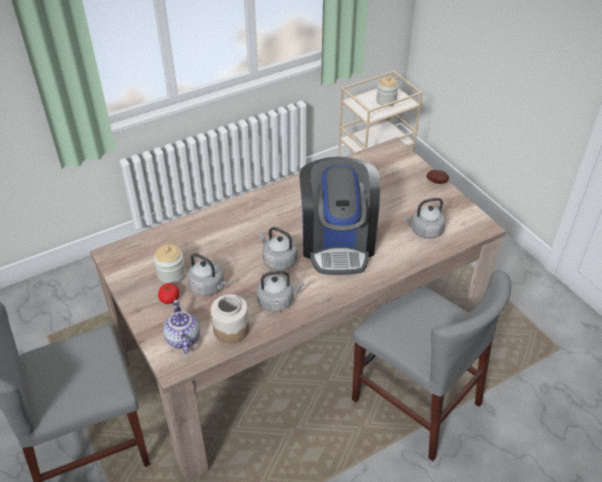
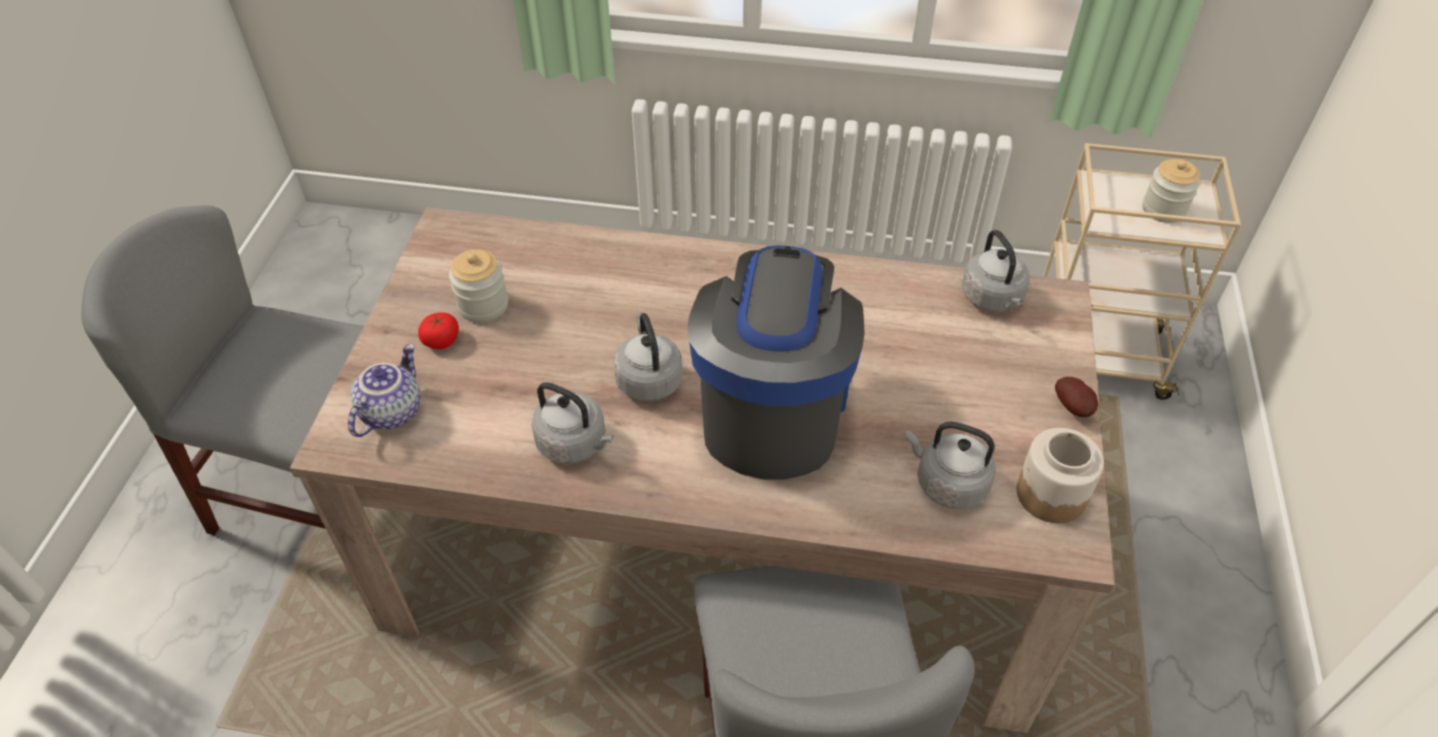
camera: 40 degrees right, 5 degrees up
(208, 287) = (508, 356): grey kettle -> grey kettle (993, 299)
(231, 329) = (465, 442): jar -> jar (1051, 493)
(337, 242) = (772, 408): coffee machine -> coffee machine turned 150 degrees clockwise

